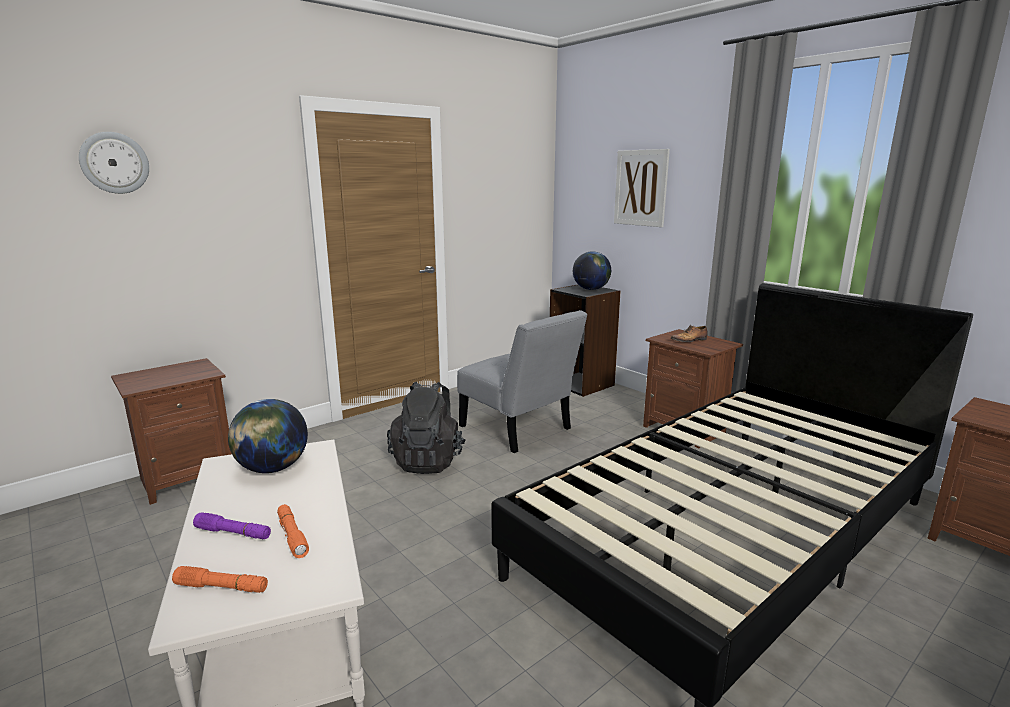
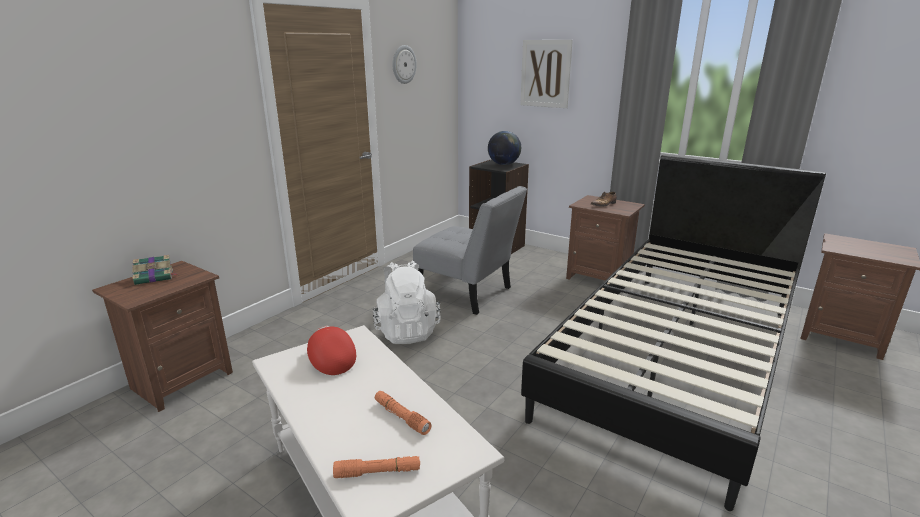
camera: 15 degrees left, 5 degrees up
(114, 163) = (75, 63): wall clock -> wall clock (403, 64)
(170, 370) = (155, 277): none -> book
(233, 533) = (345, 424): purple flashlight -> none
(272, 468) = (330, 360): globe -> red cap
(428, 461) = (406, 331): black backpack -> white backpack

